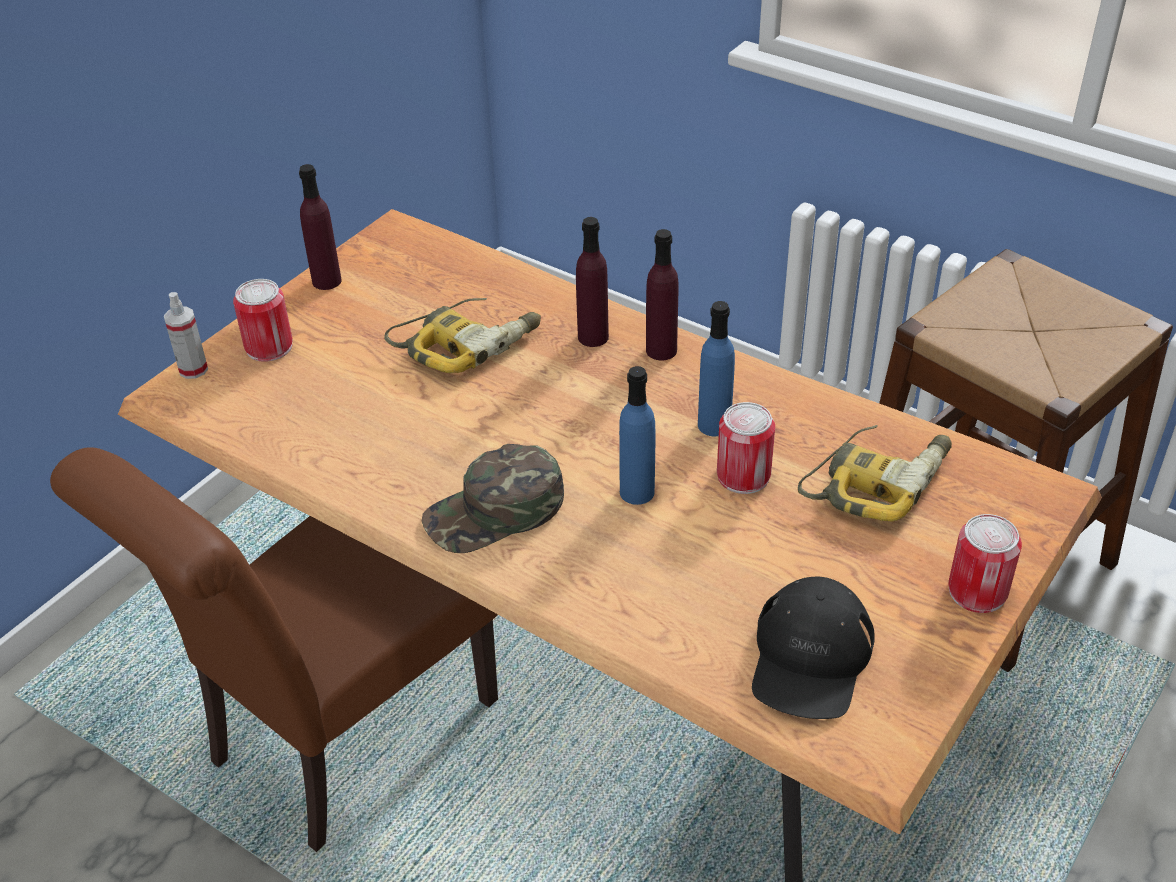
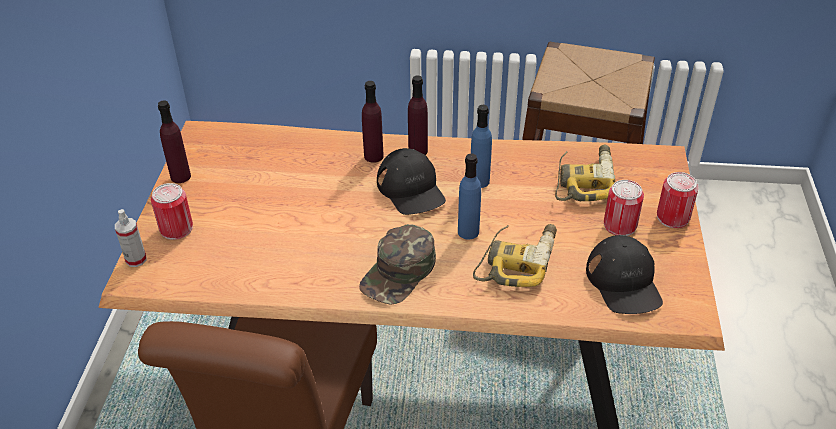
camera: 30 degrees left, 0 degrees up
(467, 343) = (302, 184): power drill -> power drill (517, 260)
(607, 401) = (411, 189): none -> black cap
(743, 475) = (516, 202): can -> can (620, 225)

